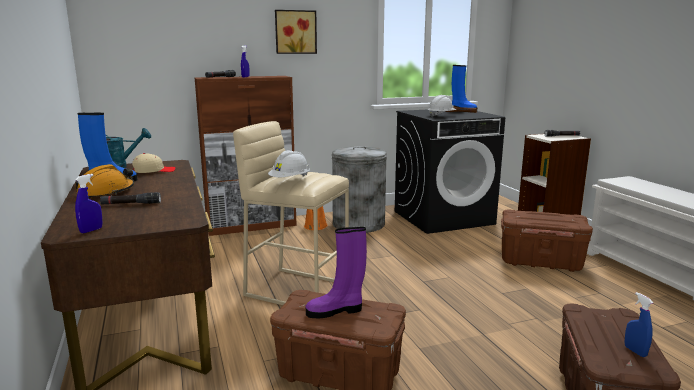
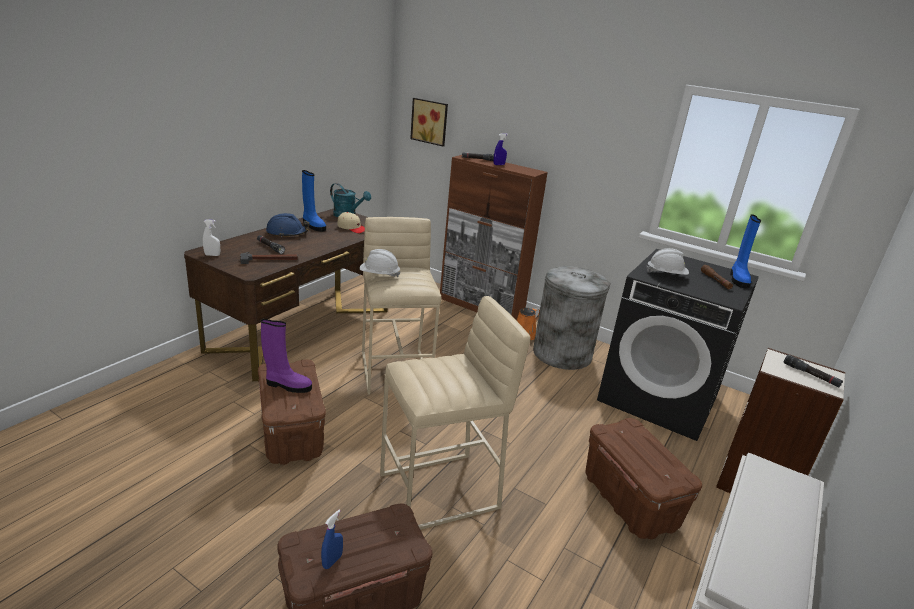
camera: 50 degrees right, 10 degrees up
(91, 230) = (212, 255): blue spray bottle -> white spray bottle
(106, 192) = (287, 233): orange hard hat -> blue hard hat
(165, 209) = (269, 259): none -> hammer
(295, 32) = (570, 127): picture -> picture (430, 121)
(336, 311) = (287, 385): purple boot -> purple boot turned 150 degrees clockwise
(487, 322) = (440, 491): none -> beige stool

